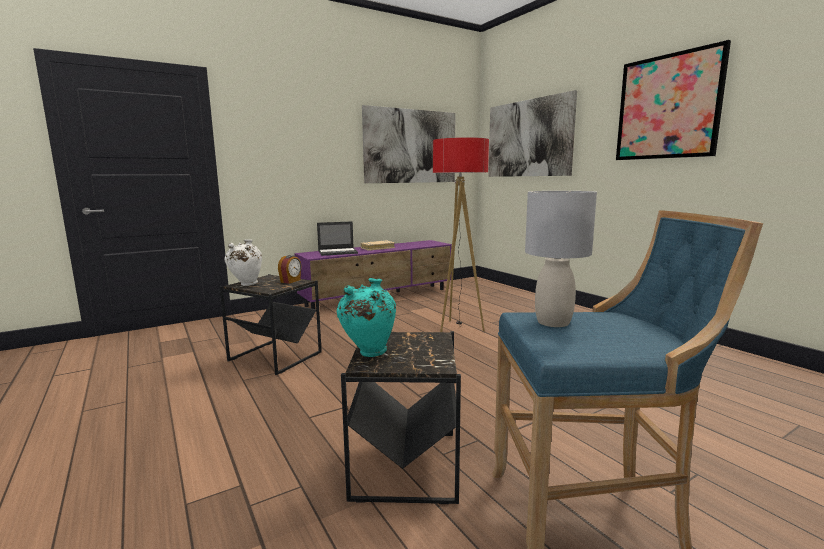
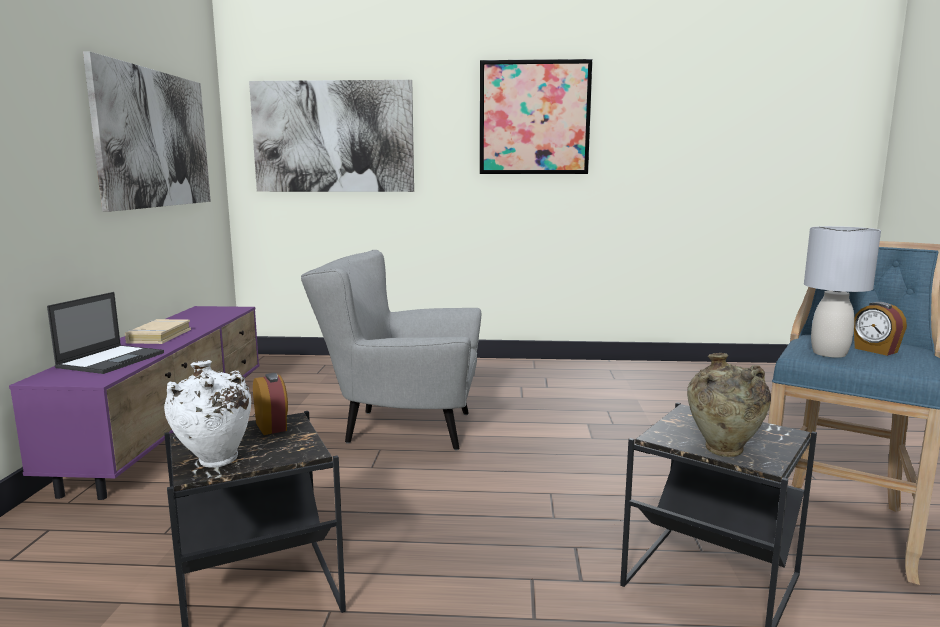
camera: 55 degrees left, 0 degrees up
(368, 353) = (723, 452): turquoise vase -> beige vase
(458, 328) = (398, 428): floor lamp -> grey armchair
(610, 335) = (875, 350): none -> alarm clock

